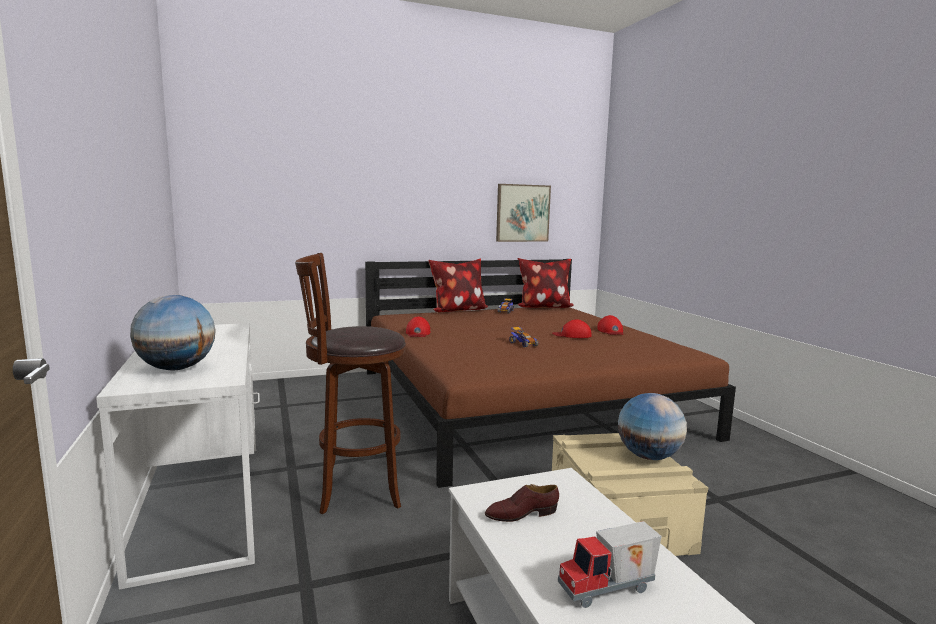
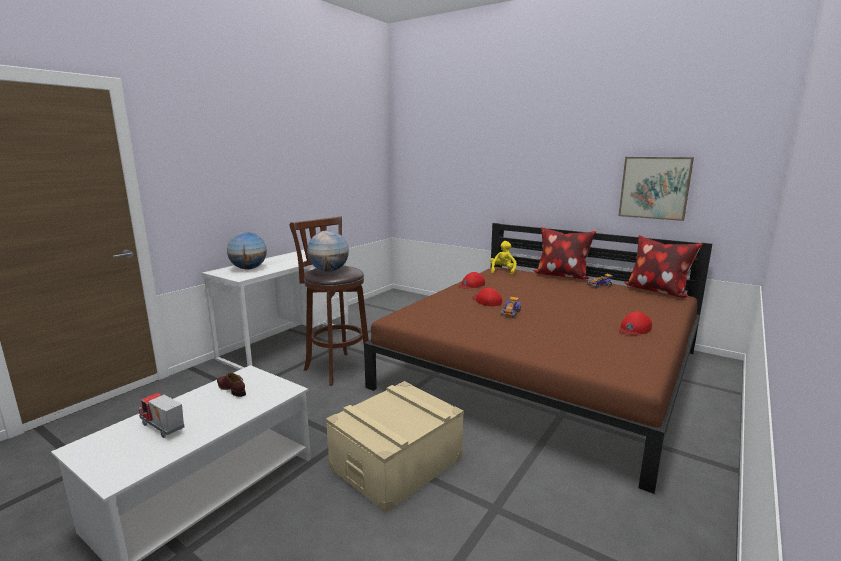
camera: 55 degrees right, 5 degrees up
(402, 317) = (502, 271): none -> yellow plush toy
(572, 335) = (577, 320): red cap -> red cap (486, 301)
(648, 456) = (413, 423): globe -> globe (329, 270)

